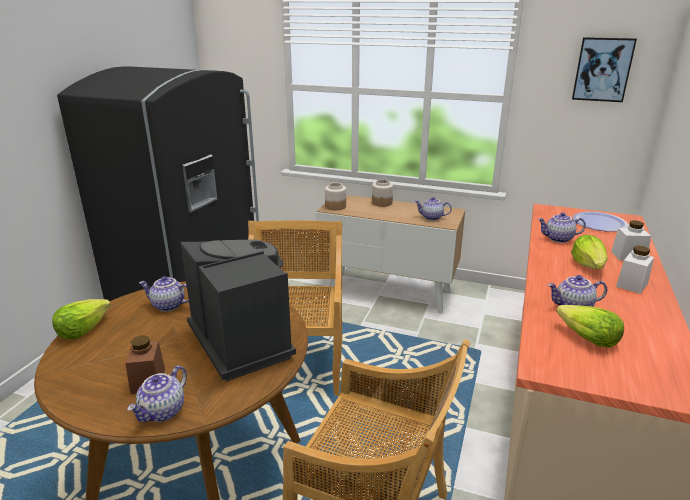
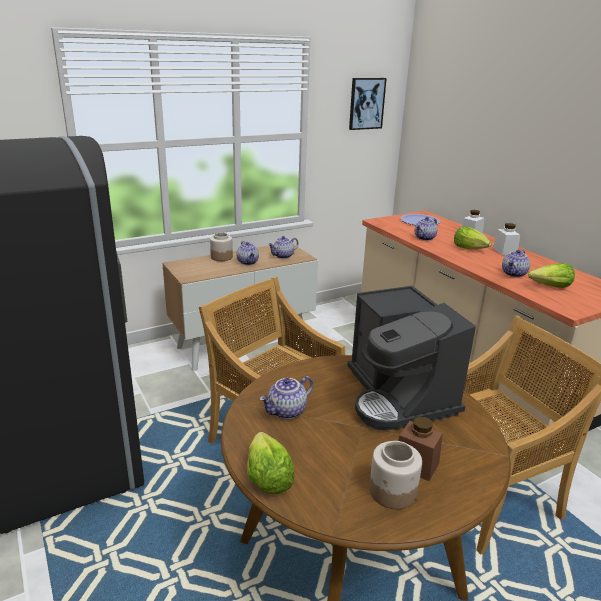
camera: 50 degrees left, 0 degrees up
(163, 411) = (473, 471): teapot -> teapot (248, 262)
(243, 340) = (399, 396): coffee machine -> coffee machine turned 120 degrees counterclockwise
(335, 206) = (189, 274): jar -> jar (392, 492)

